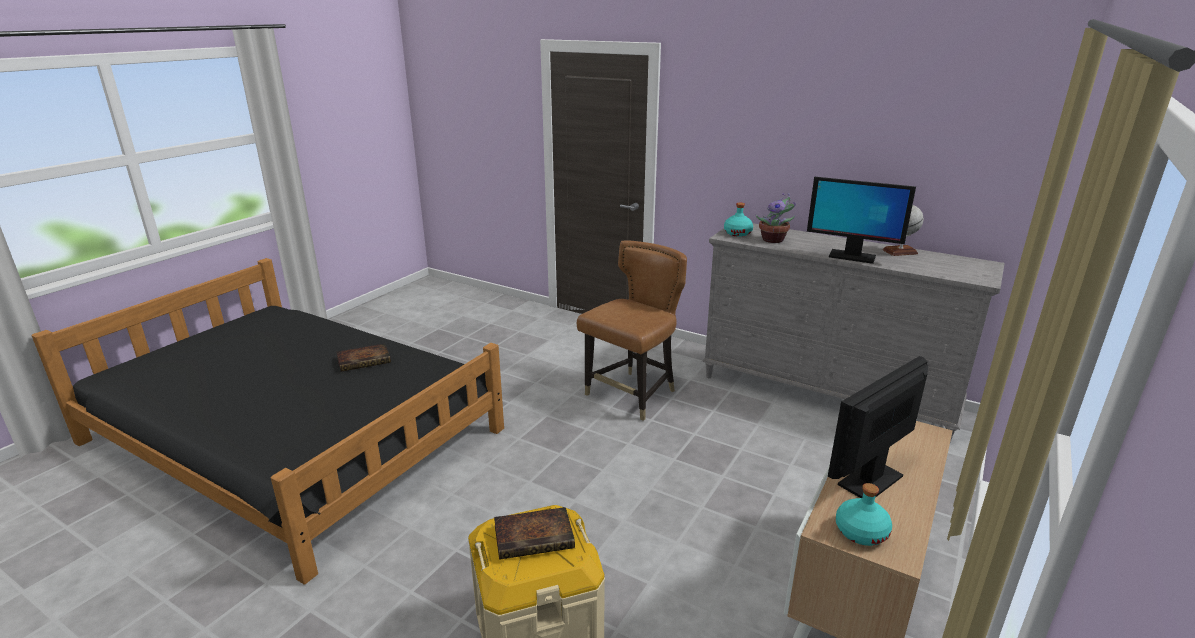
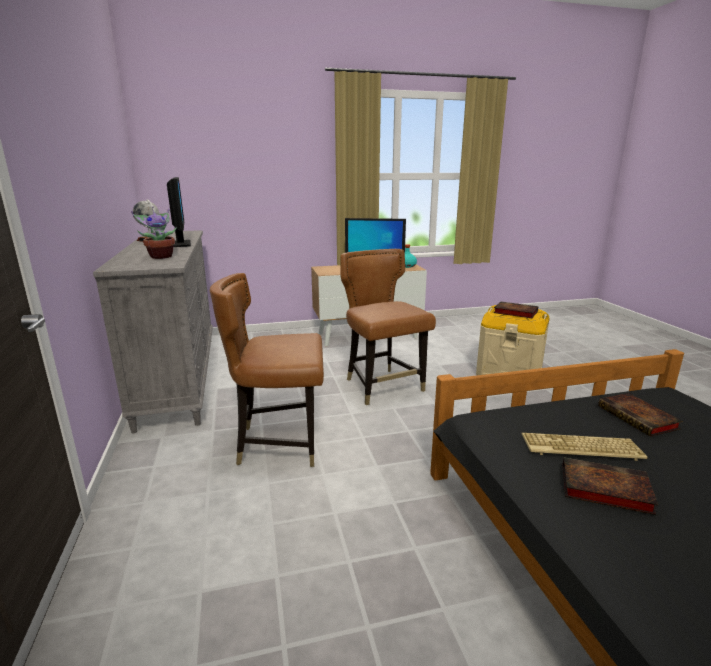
camera: 135 degrees left, 5 degrees down
(335, 422) = (639, 418): none -> book
(381, 378) = (580, 448): none -> keyboard
(653, 492) = (382, 386): none -> brown chair
(737, 233) = (152, 264): turquoise bottle -> none

